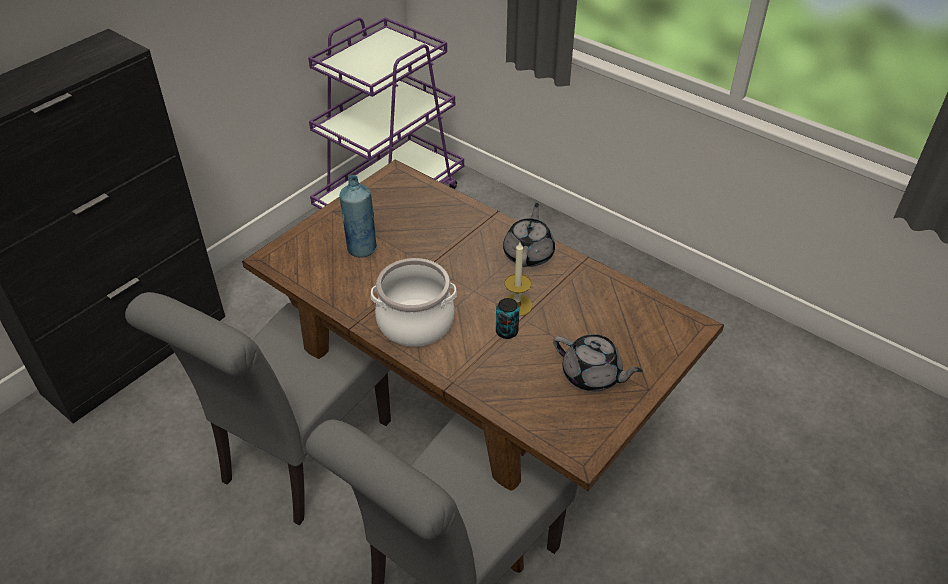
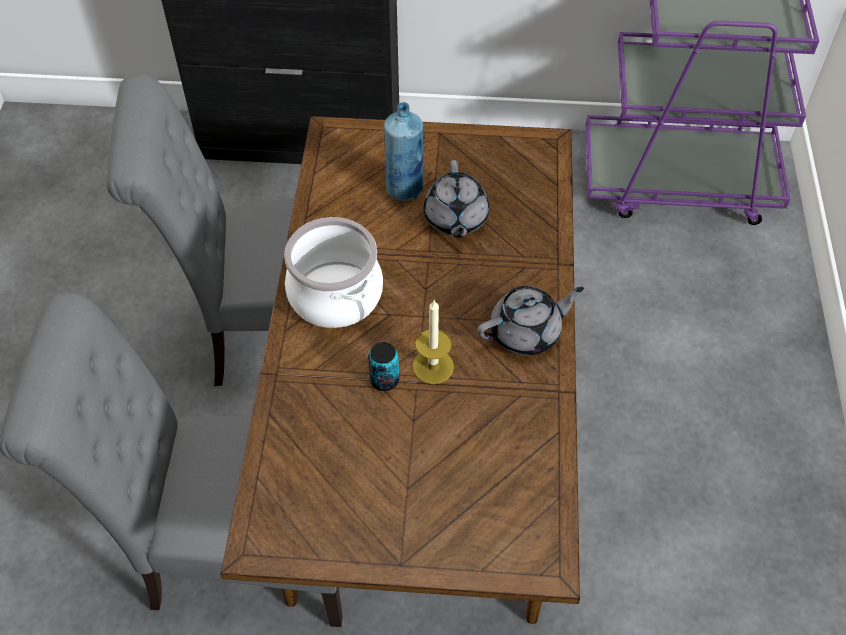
camera: 55 degrees right, 10 degrees up
(592, 375) = (380, 496): grey teapot -> grey teapot (455, 219)

